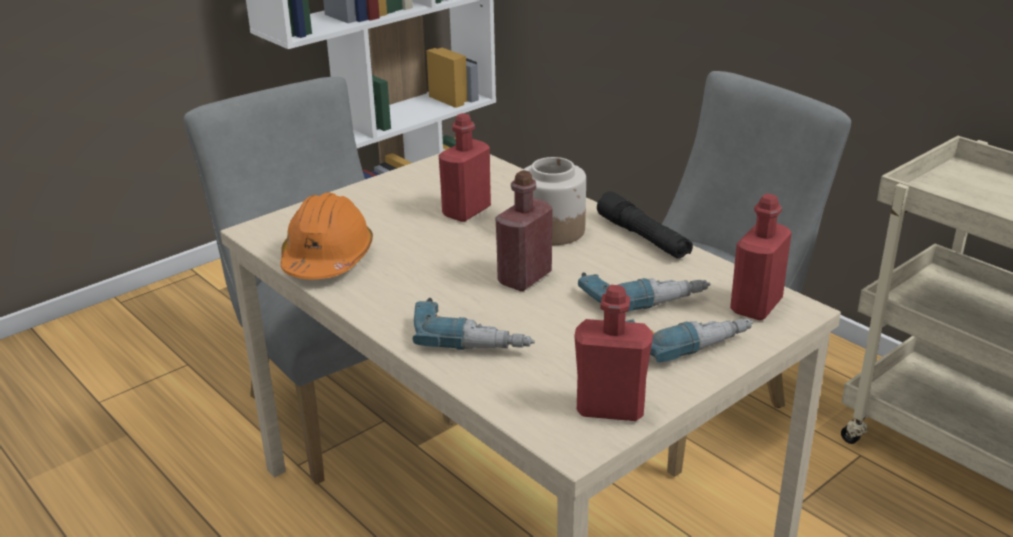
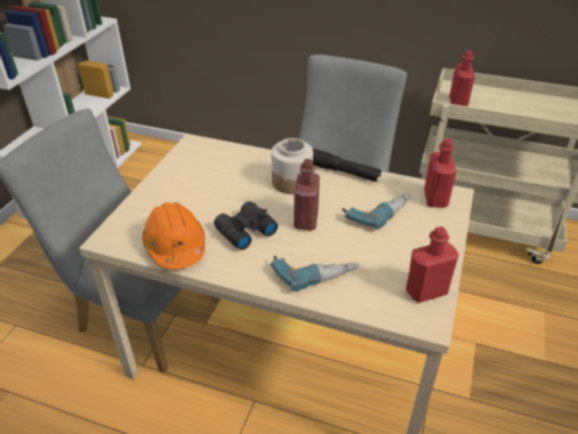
camera: 30 degrees left, 10 degrees up
(428, 267) = (244, 231): none -> black binoculars
(466, 211) = (231, 183): red bottle -> red bottle (458, 103)
(681, 339) = (420, 233): power drill -> none

